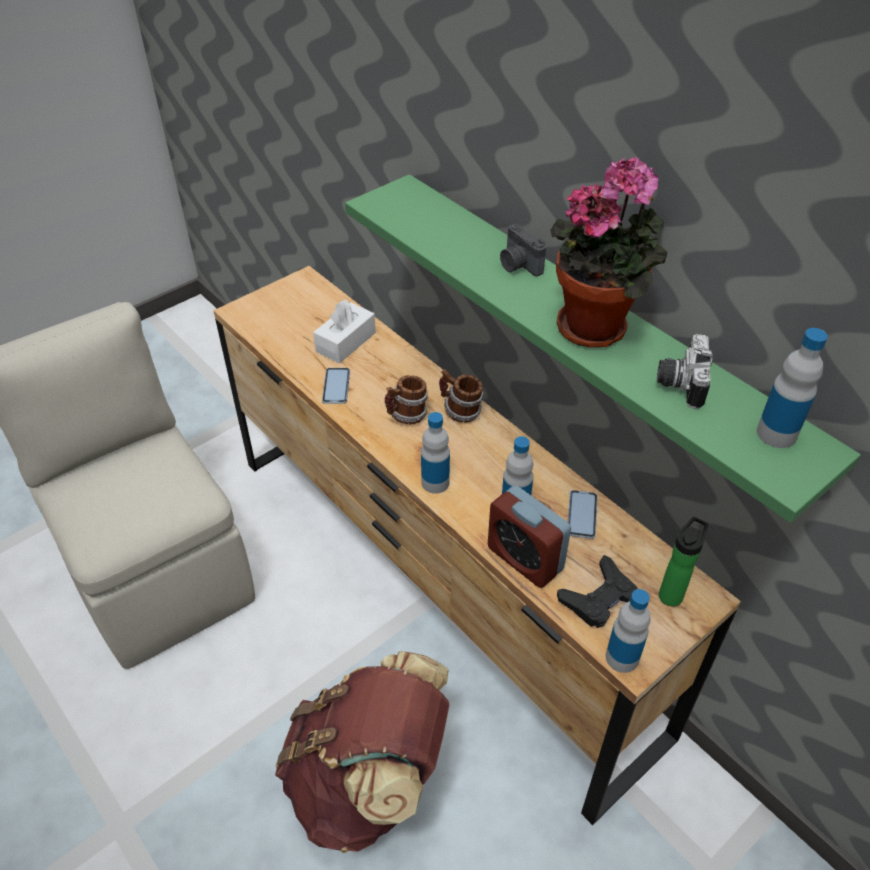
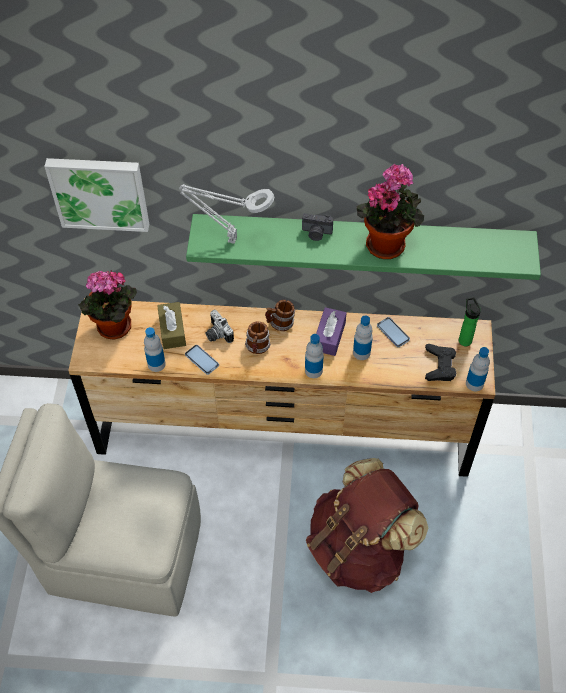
camera: 45 degrees left, 10 degrees up
(296, 304) = (113, 329): none -> potted plant
(328, 92) = (99, 192): none -> picture
(346, 342) = (172, 330): white tissue box -> brown tissue box
(410, 214) = (229, 239): none -> grey table lamp
(498, 463) = (329, 336): none -> purple tissue box
(525, 559) = (393, 374): alarm clock -> none
(679, 382) = (447, 247): camera -> camera (216, 334)
(776, 433) = (503, 244): bottle -> bottle (156, 364)

